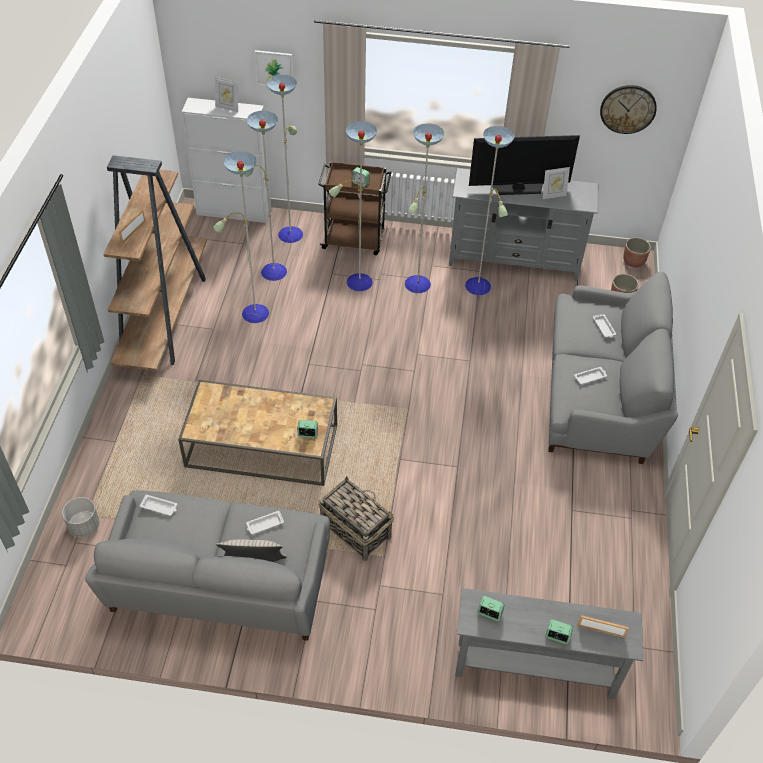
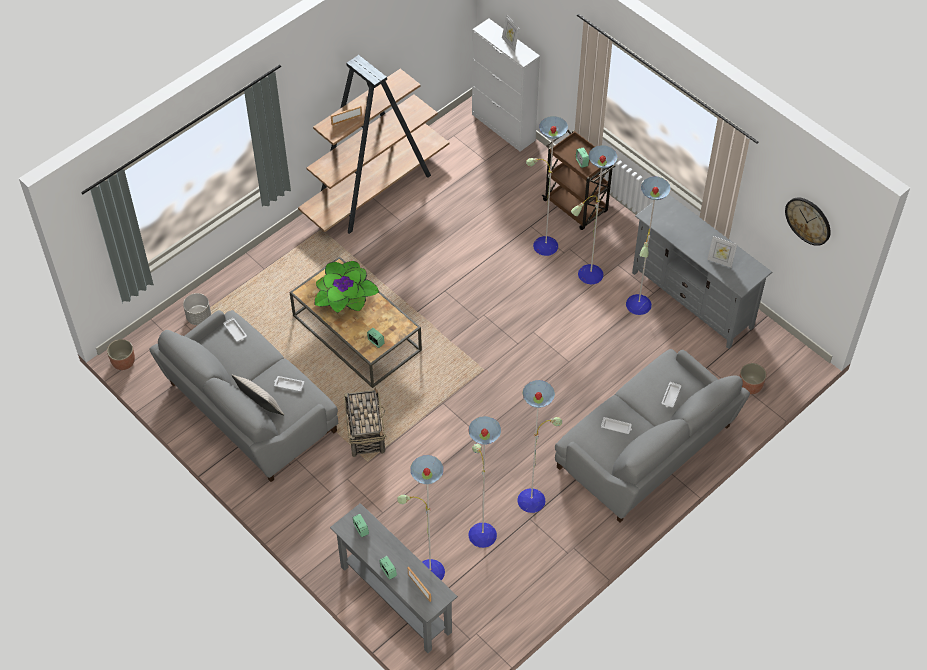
camera: 40 degrees right, 5 degrees up
(239, 412) = (345, 297): none -> potted plant
(272, 271) = (486, 197): floor lamp -> floor lamp (481, 533)
(274, 68) = (552, 32): picture -> none
(518, 188) = (697, 238): television -> none
(633, 261) = (798, 361): planter -> planter (123, 362)

